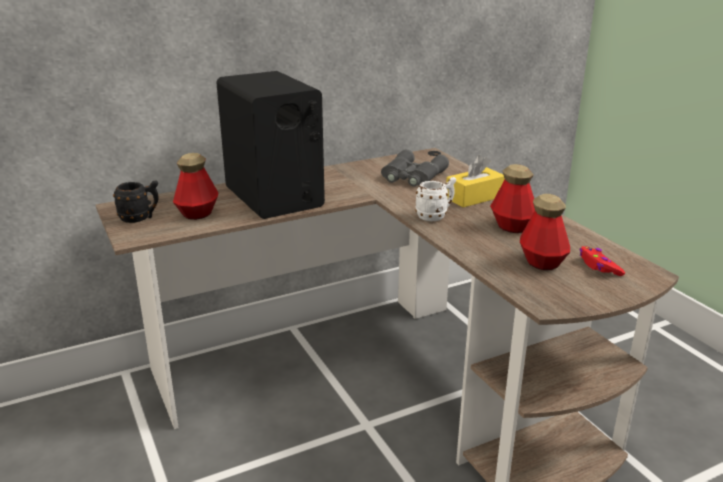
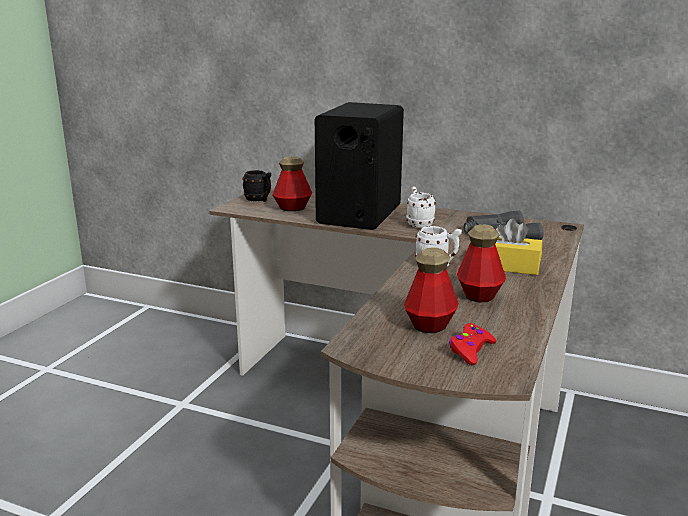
camera: 50 degrees right, 5 degrees down
(338, 187) = (418, 224): none -> white mug

